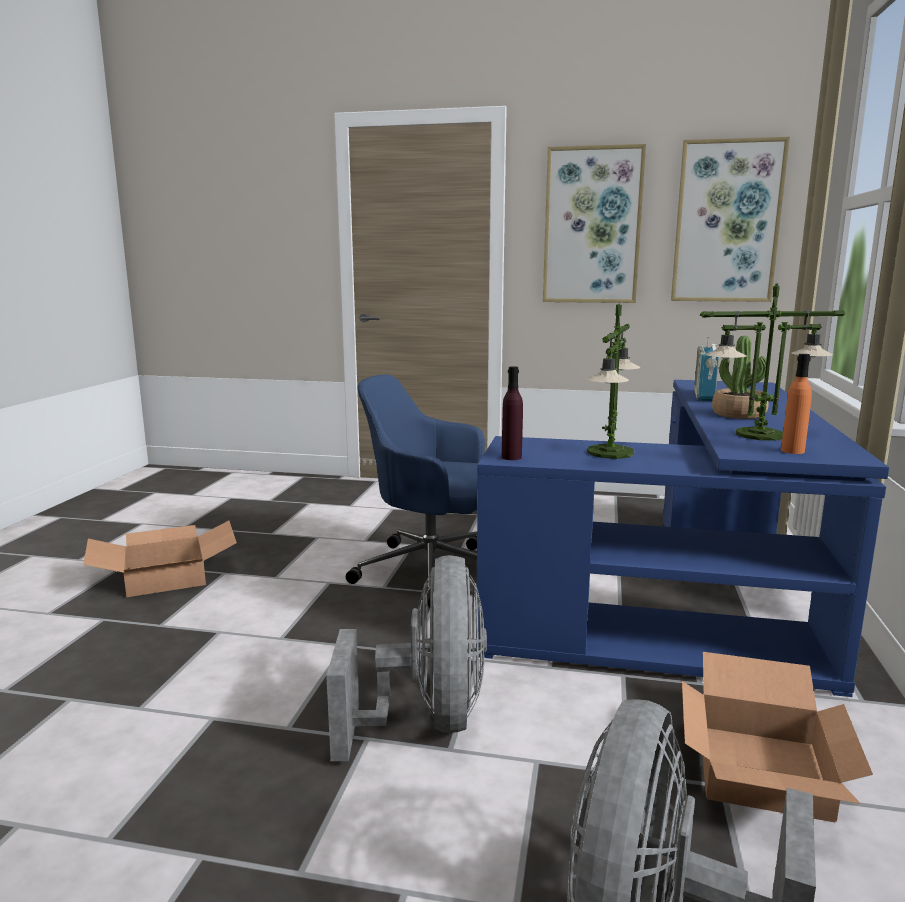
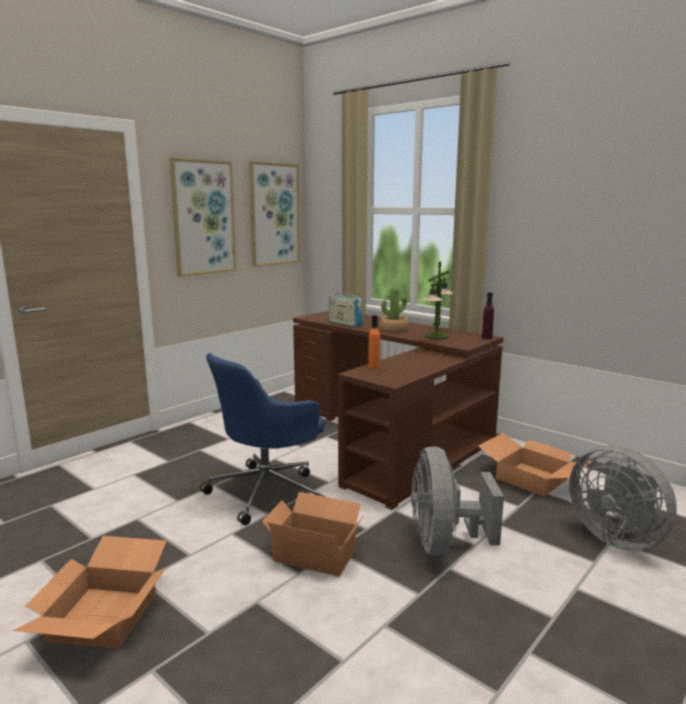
camera: 60 degrees left, 0 degrees up
(327, 635) = (314, 553): none -> cardboard box
(428, 720) = (444, 543): grey fan -> grey fan turned 120 degrees counterclockwise
(511, 457) = (392, 380): purple bottle -> purple bottle (487, 338)
(610, 452) = (406, 363): table lamp -> none
(693, 602) = (391, 438): blue desk -> brown desk
(792, 451) = (469, 340): orange bottle -> orange bottle (374, 366)

